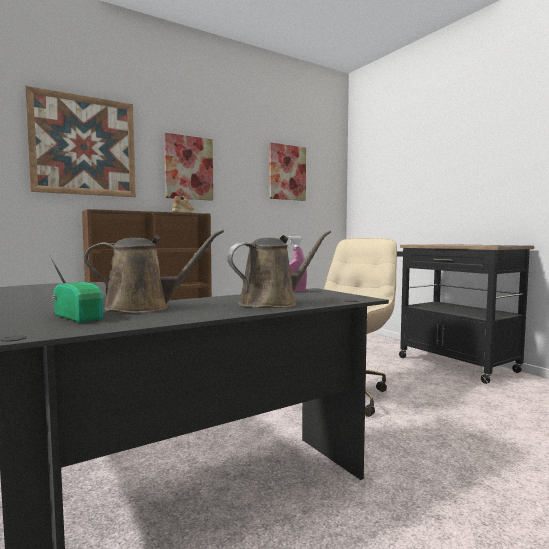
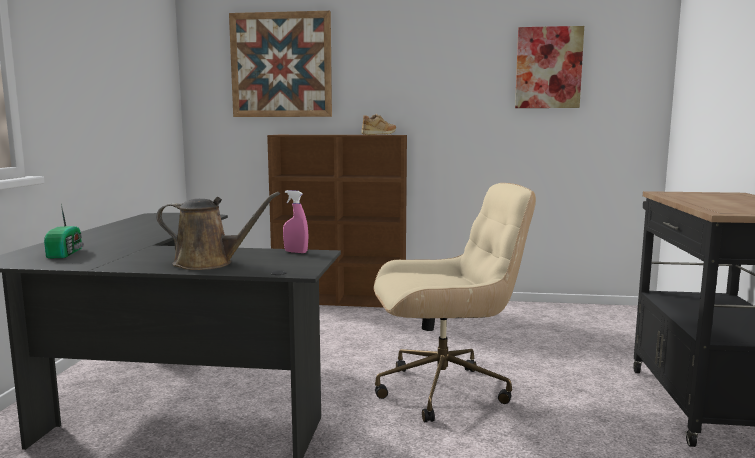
camera: 40 degrees right, 5 degrees up
(144, 307) = (125, 251): brown watering can -> none
(188, 168) = (396, 77): picture -> none

